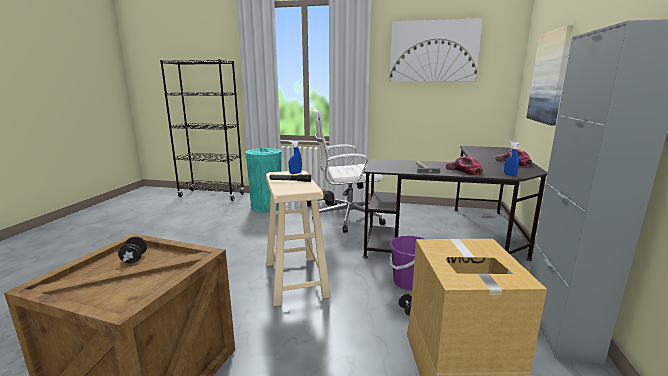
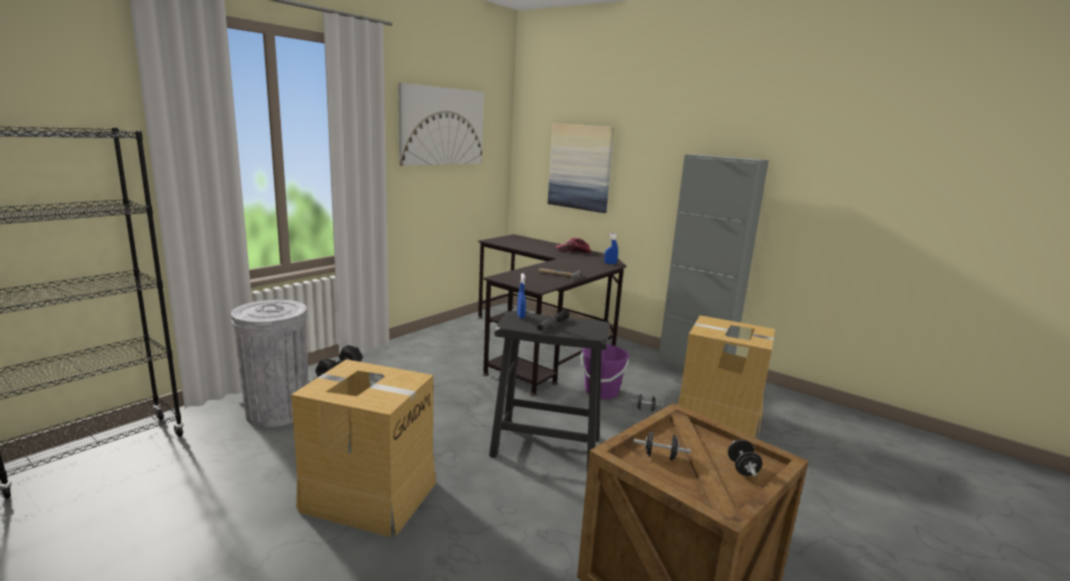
camera: 65 degrees left, 0 degrees up
(115, 294) = (742, 469): none -> black dumbbell
(208, 245) = (369, 495): none -> cardboard box
(266, 207) = (278, 412): turquoise trash can -> grey trash can
(295, 279) = (547, 447): beige stool -> black stool
(346, 218) = (419, 371): white office chair -> none
(463, 171) = (583, 269): cap -> none

